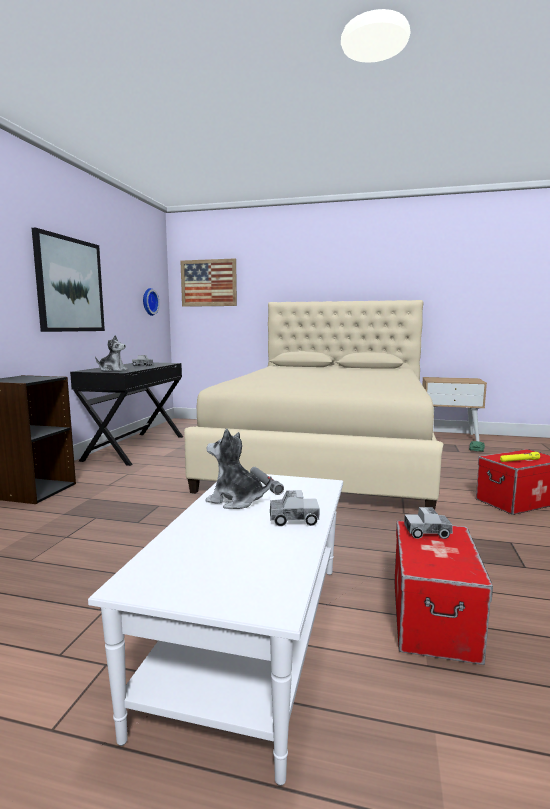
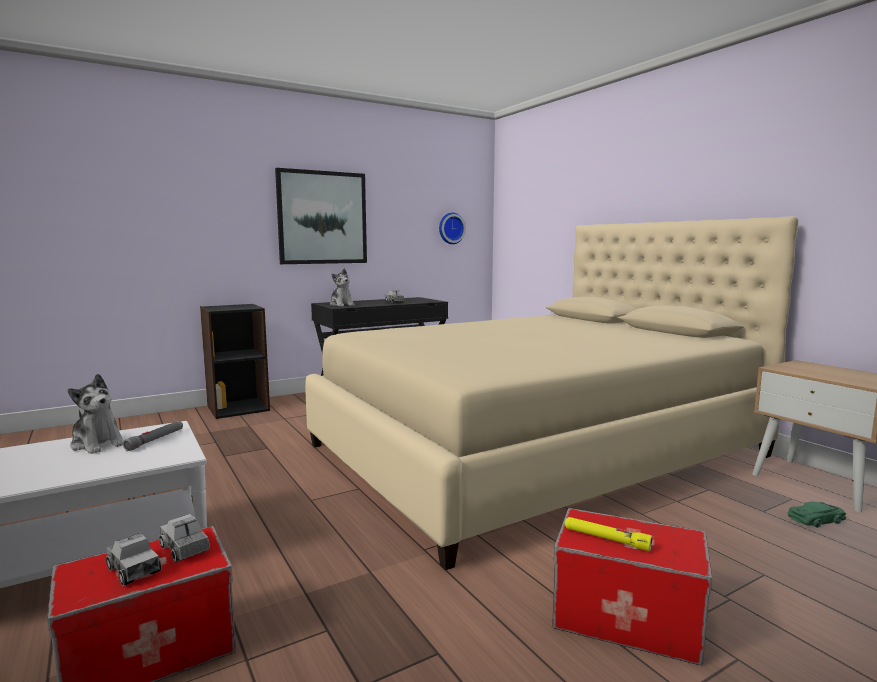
camera: 45 degrees right, 0 degrees up
(208, 283) = (526, 202): picture -> none
(236, 500) = (98, 444): plush toy -> plush toy turned 150 degrees clockwise
(293, 520) = (58, 472): toy truck -> toy truck (133, 569)

